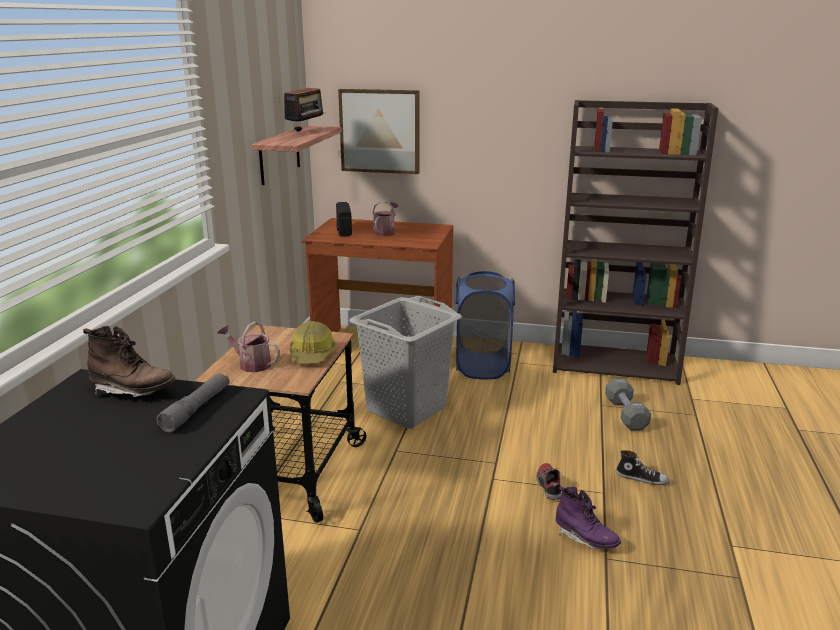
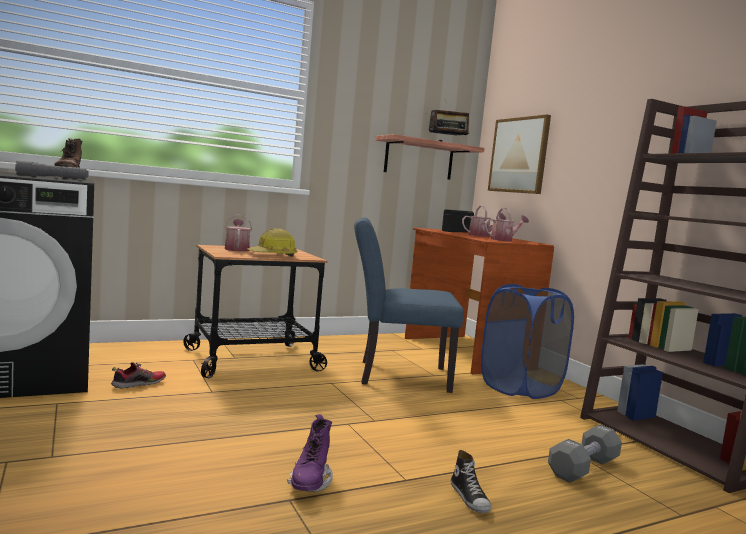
camera: 50 degrees right, 15 degrees down
(405, 409) = (395, 375): grey laundry basket -> blue chair
(424, 235) = (504, 240): none -> watering can
(548, 486) = (374, 449): shoe -> shoe (138, 384)

